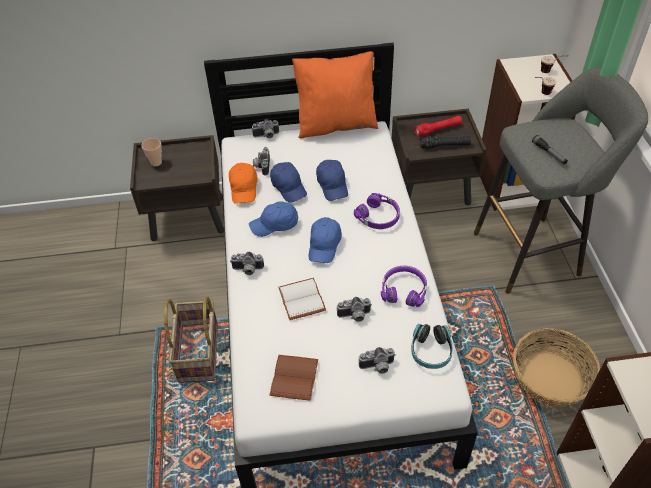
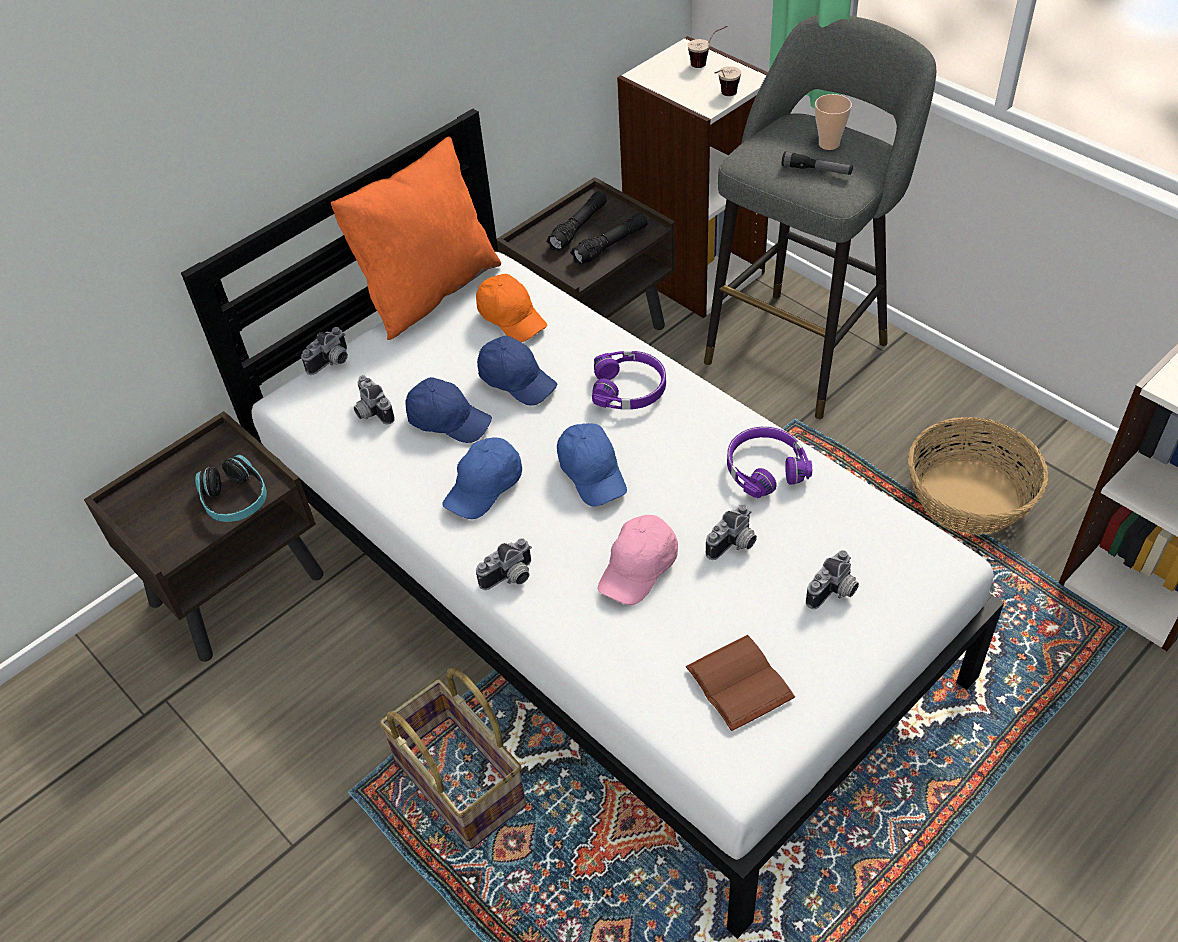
camera: 35 degrees left, 0 degrees up
(156, 162) = (159, 509): cup -> cup (829, 144)
(244, 188) = (377, 461): orange cap -> orange cap (512, 318)
(303, 300) = (639, 568): white book -> pink cap
(431, 351) = (880, 526): headphones -> headphones (235, 500)
(437, 130) = (578, 228): red flashlight -> black flashlight

